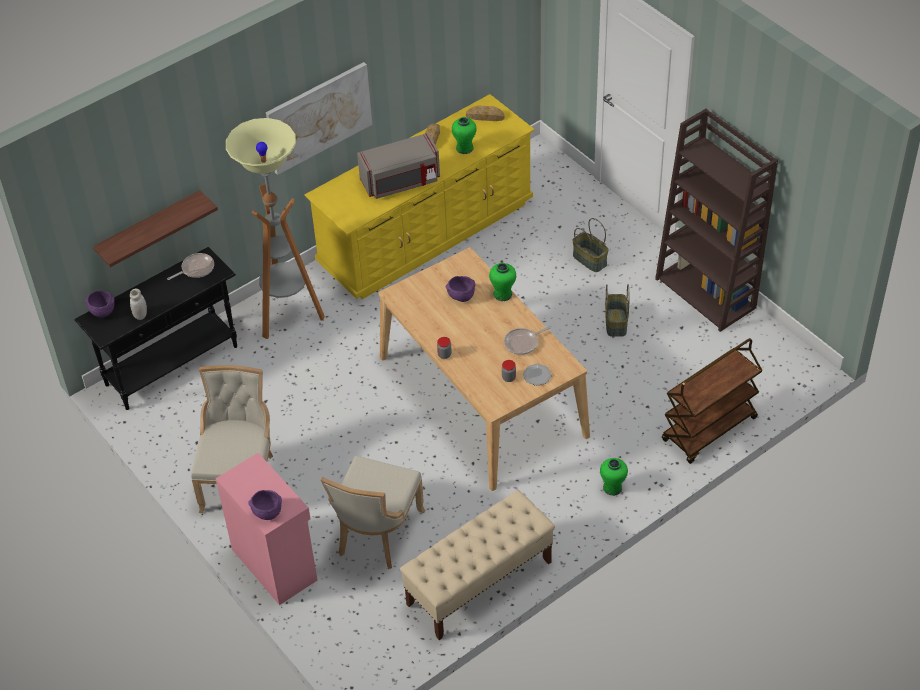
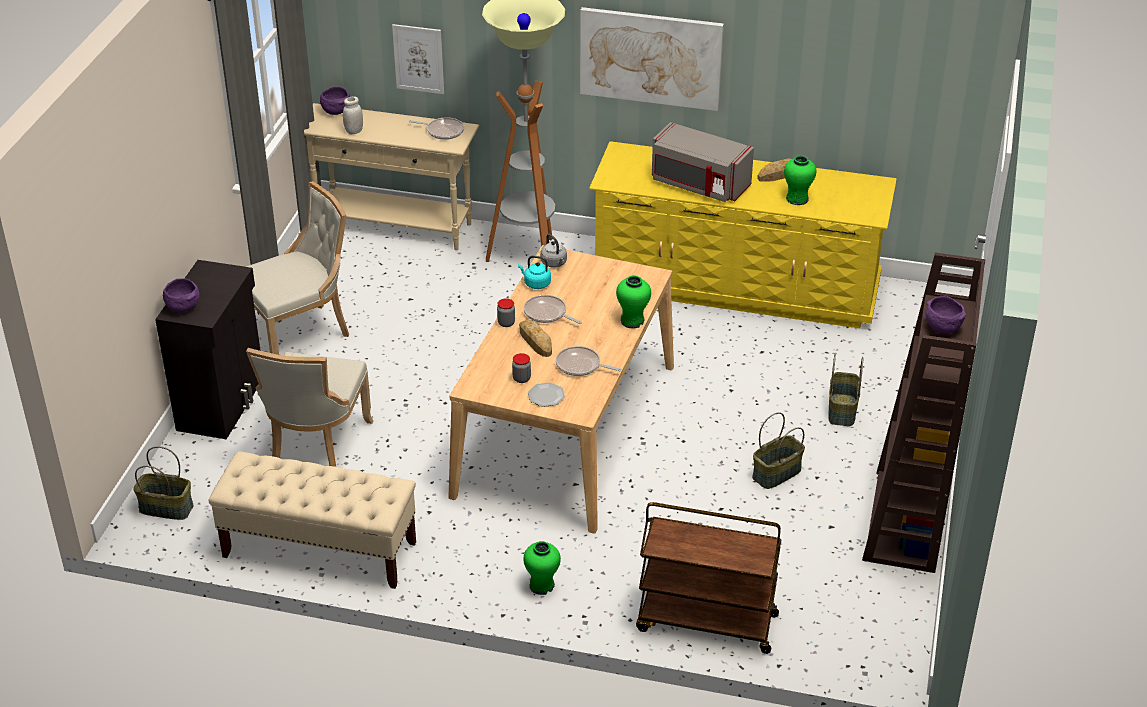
camera: 50 degrees right, 10 degrees down
(149, 229) = (418, 59): shelf -> picture
(172, 365) = (395, 227): black console table -> beige console table
(275, 563) = (223, 403): pink cabinet -> black cabinet
(359, 648) = (167, 507): none -> basket
(376, 534) = (316, 449): beige chair -> beige chair turned 60 degrees counterclockwise
(405, 297) = (554, 263): none -> grey kettle
(417, 318) = (536, 283): none -> turquoise kettle
(455, 330) = (547, 314): none -> frying pan
(461, 297) = (596, 296): purple bowl -> purple bowl (941, 328)
(485, 116) = (859, 190): bread -> bread (535, 341)

